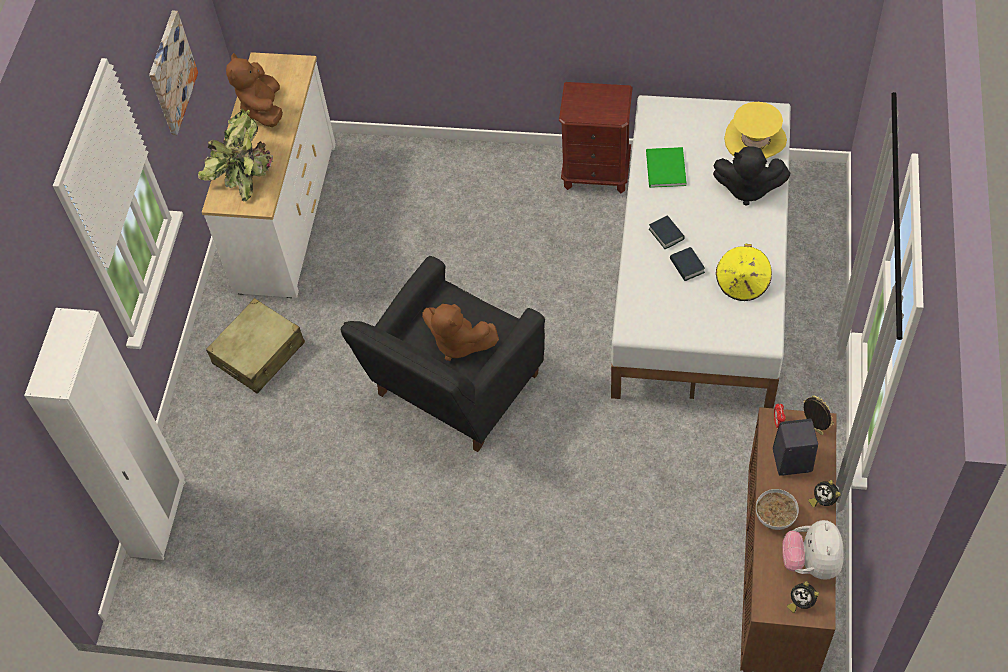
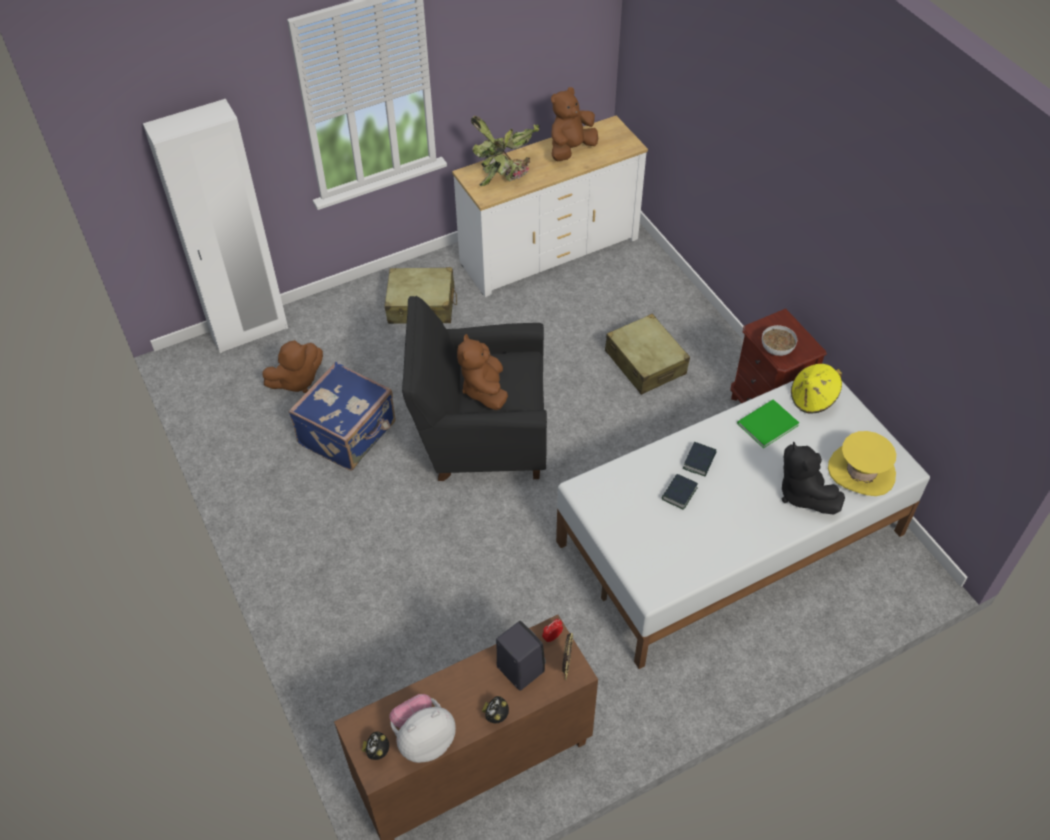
camera: 50 degrees right, 5 degrees down
(171, 73) = (512, 62): picture -> none
(261, 508) = (297, 381): none -> brown plush toy
(365, 496) = (349, 434): none -> blue suitcase
(479, 224) = (645, 363): none -> beige suitcase
(742, 283) = (697, 543): yellow hat -> yellow hat (813, 399)
(775, 517) = (452, 686): bowl -> bowl (776, 349)

